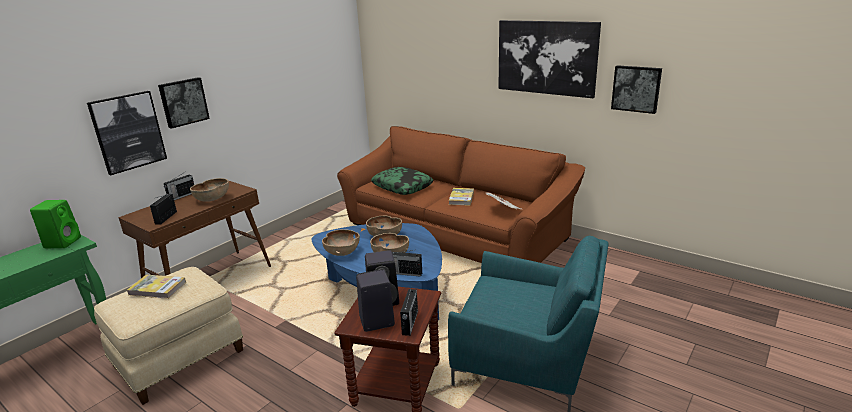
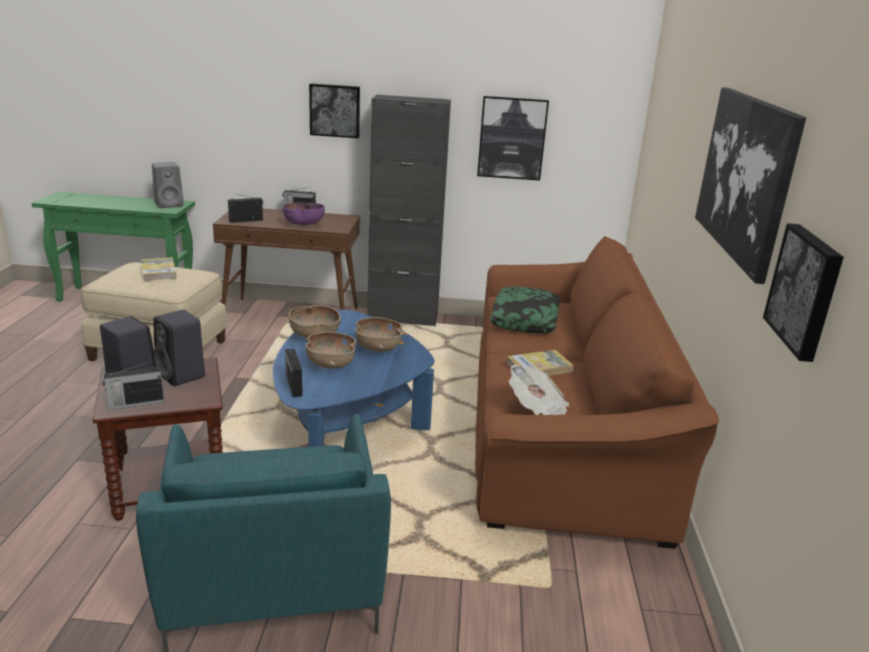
camera: 55 degrees right, 0 degrees up
(63, 242) = (170, 204): green speaker -> grey speaker
(128, 132) = (267, 124): picture -> picture (512, 138)
(212, 199) = (303, 224): brown bowl -> purple bowl
(277, 240) = (403, 318): none -> black cabinet

